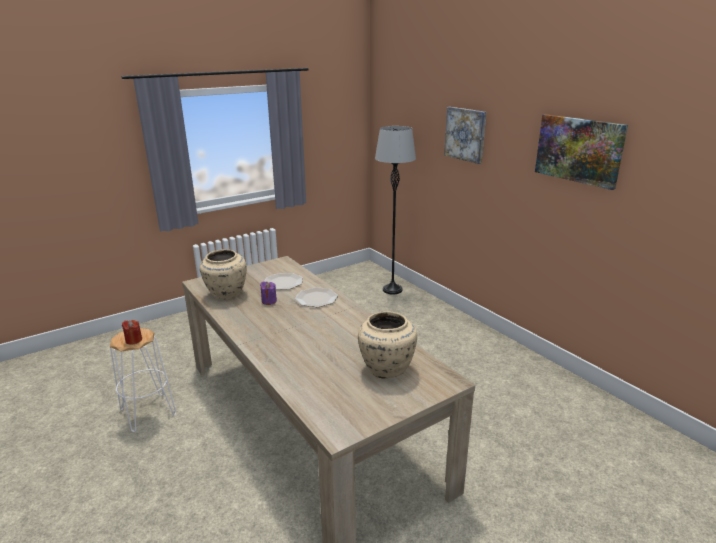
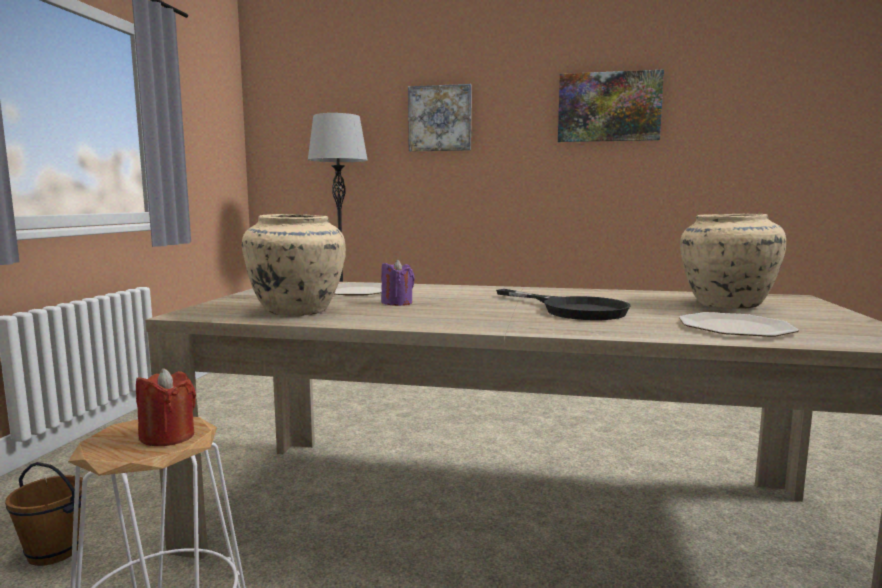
camera: 45 degrees left, 15 degrees down
(175, 350) = (53, 553): none -> brown bucket
(310, 338) = (572, 309): none -> black frying pan
(316, 298) = (454, 291): plate -> plate (734, 327)

